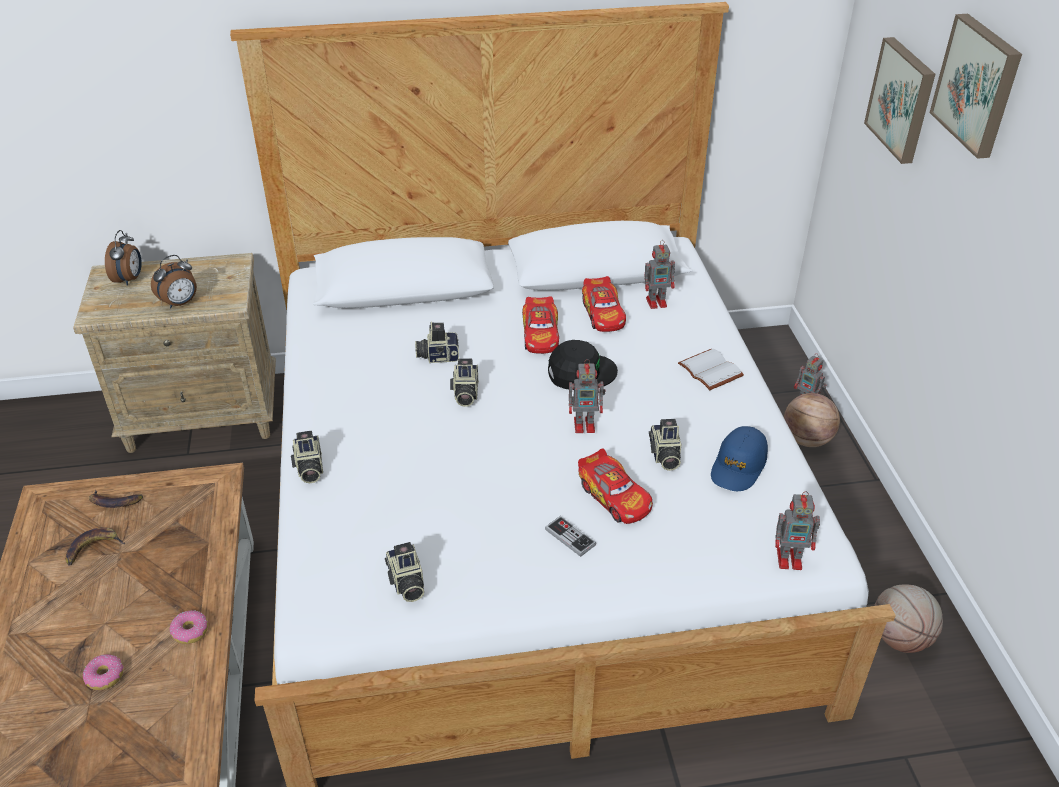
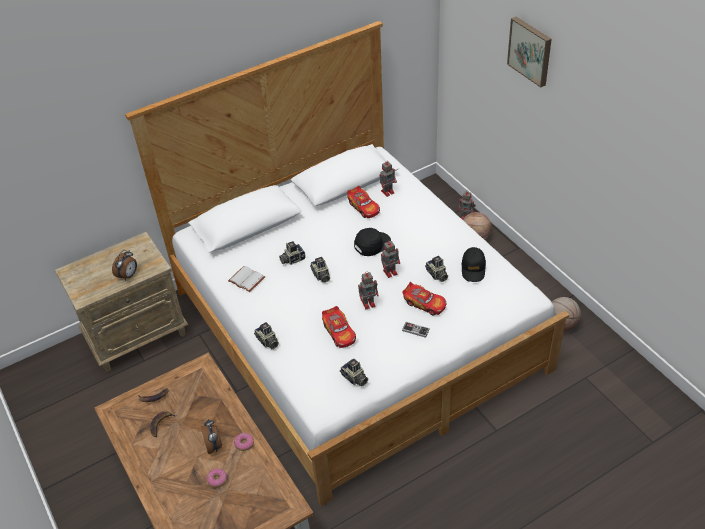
camera: 20 degrees left, 5 degrees up
(130, 279) = (86, 271): alarm clock -> alarm clock (214, 445)
(541, 334) = (338, 229): toy car -> toy car (339, 332)
(708, 370) = (433, 222): white book -> white book (245, 280)
(738, 466) = (473, 268): blue cap -> black cap
(791, 559) = (518, 305): toy robot -> toy robot (369, 303)
(903, 99) = (486, 54): picture -> none

